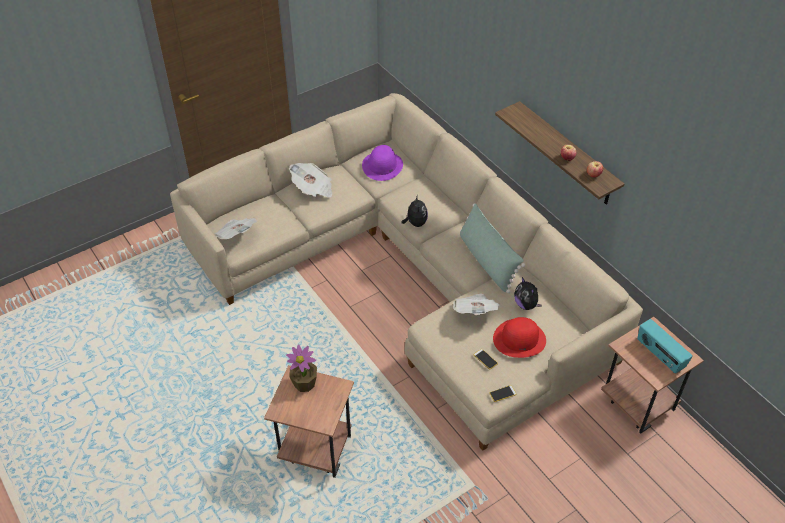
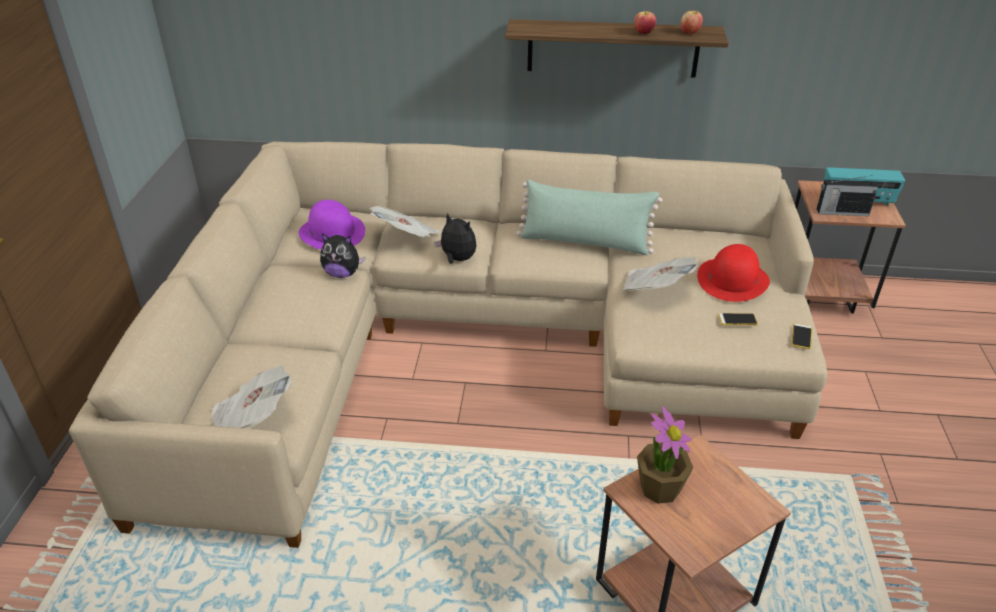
camera: 50 degrees left, 10 degrees down
(313, 189) = (281, 301): newspaper -> newspaper (407, 237)
(526, 304) = (684, 250): plush toy -> plush toy (342, 274)
(635, 353) = (841, 212): none -> radio

